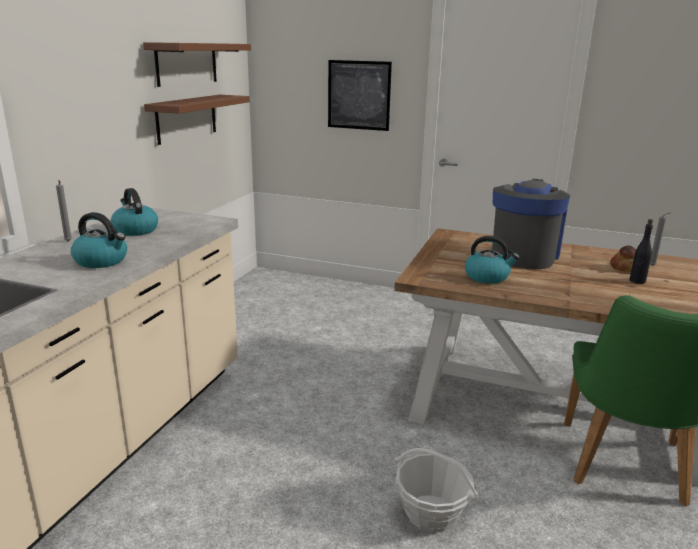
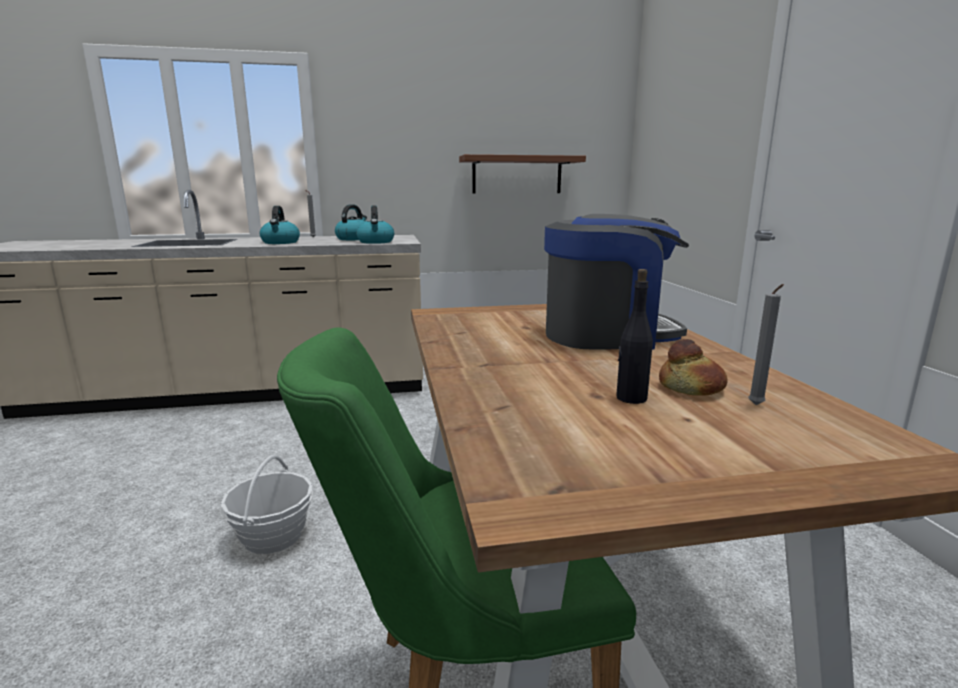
camera: 60 degrees right, 5 degrees down
(187, 63) = (524, 124): brown shelf -> none
(359, 95) = (700, 149): picture -> none
(487, 277) = (484, 330): kettle -> kettle (376, 242)

